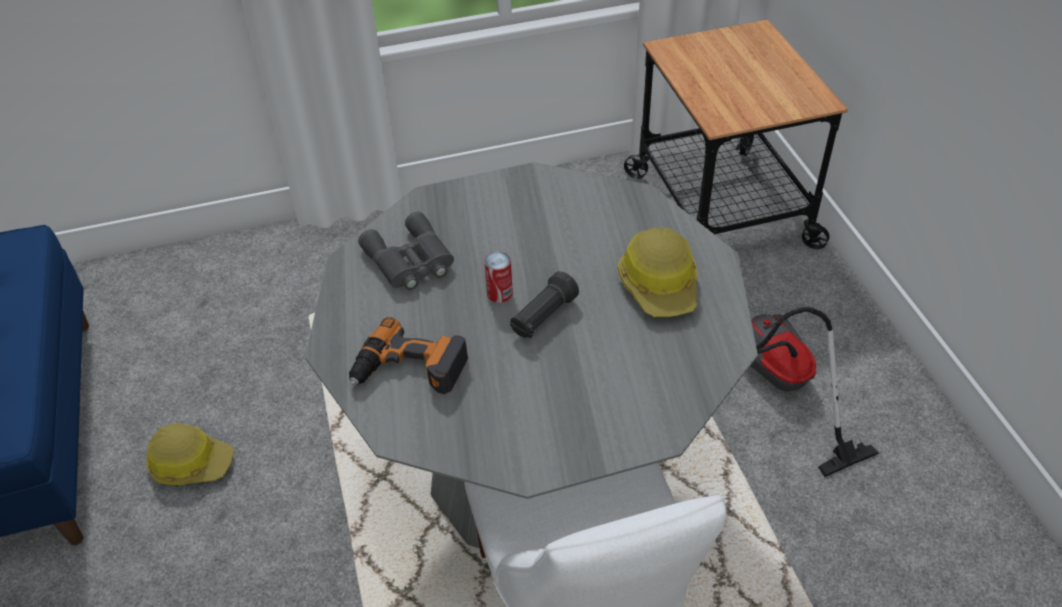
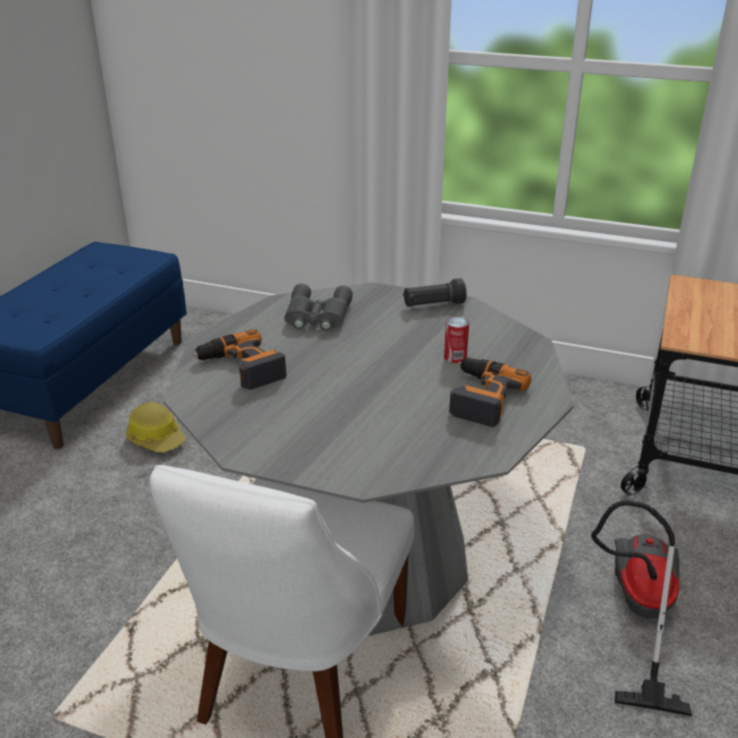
camera: 35 degrees right, 15 degrees down
(499, 293) = (353, 354): can -> can (455, 357)
(543, 317) = (366, 379): black flashlight -> black flashlight (433, 305)
(660, 285) = (480, 397): hard hat -> power drill

